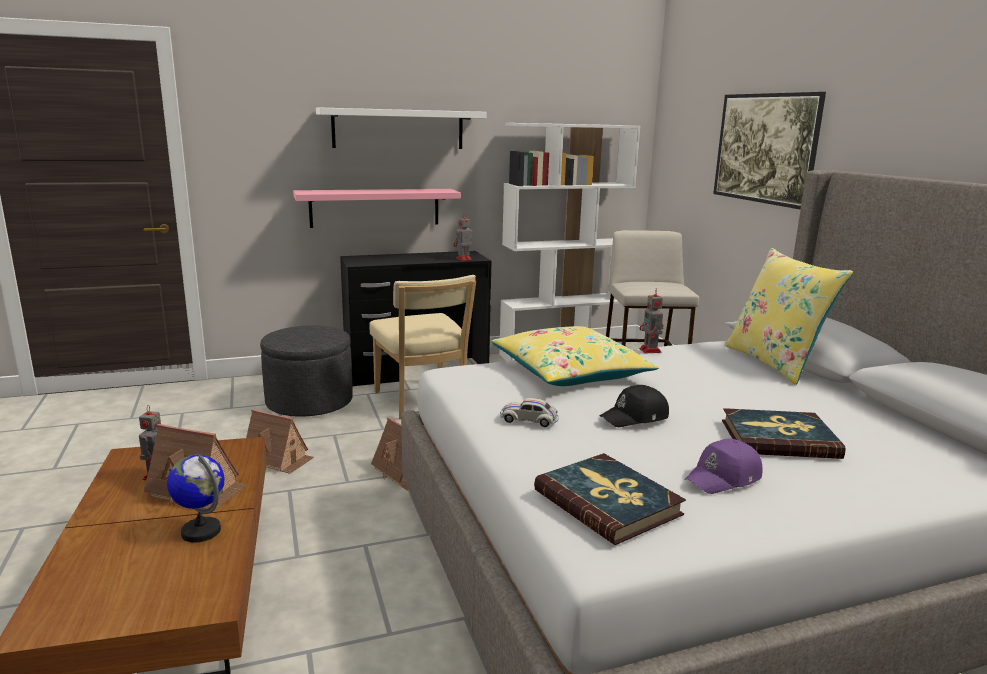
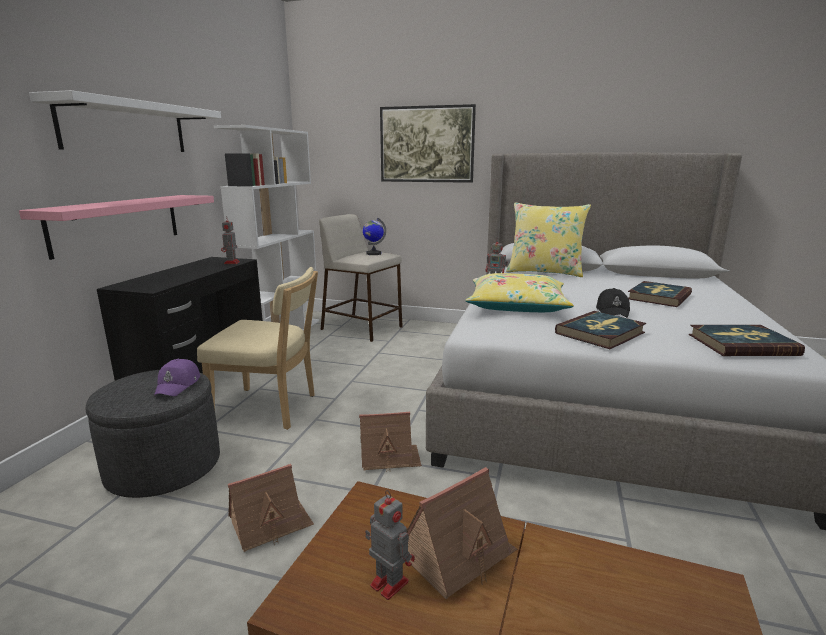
camera: 55 degrees left, 0 degrees up
(201, 531) = (560, 568): globe -> globe (373, 254)
(529, 420) = (600, 333): white toy car -> book
(724, 478) = (708, 317): purple cap -> purple cap (178, 385)

